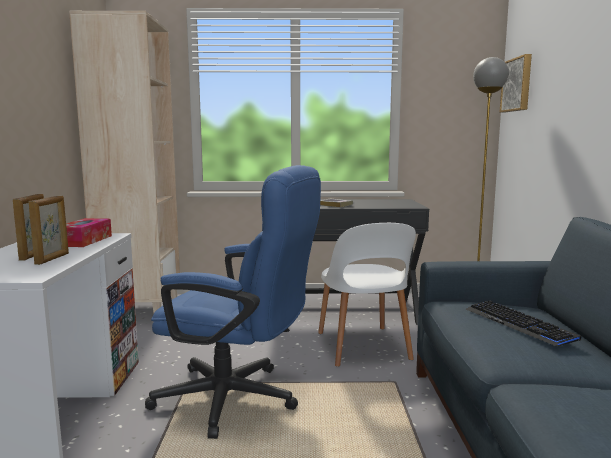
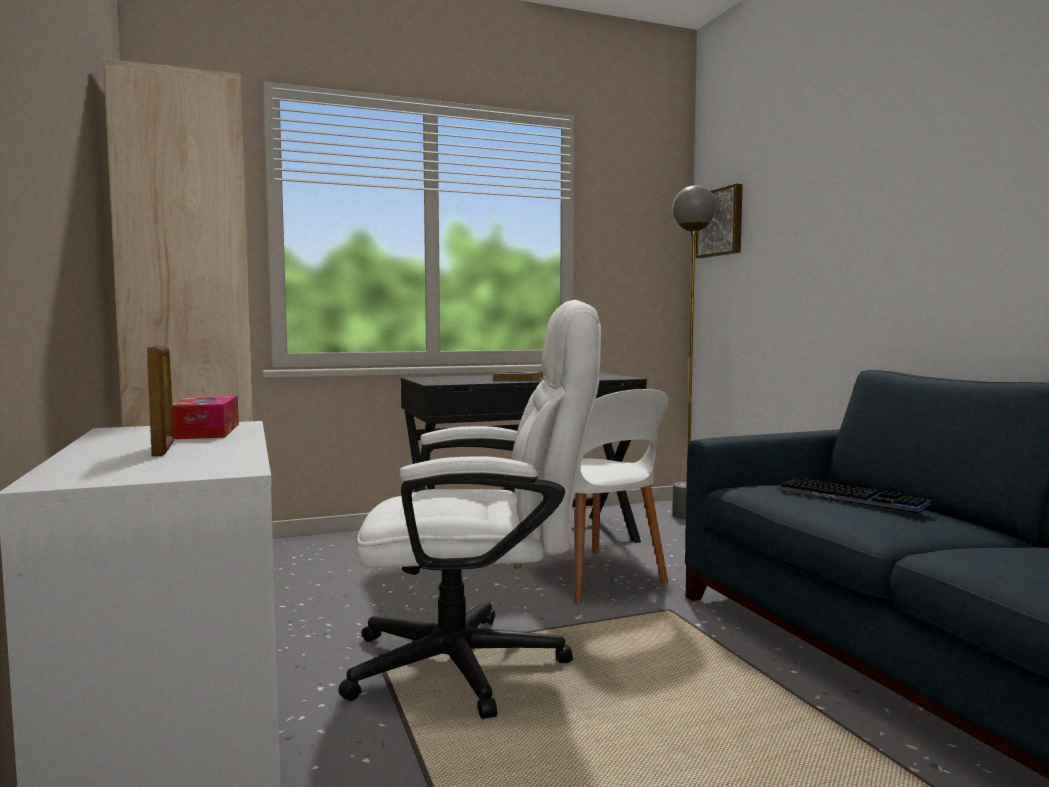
camera: 20 degrees left, 5 degrees down
(53, 259) = (210, 451): picture frame -> none
(238, 400) = (478, 664): blue office chair -> white office chair

